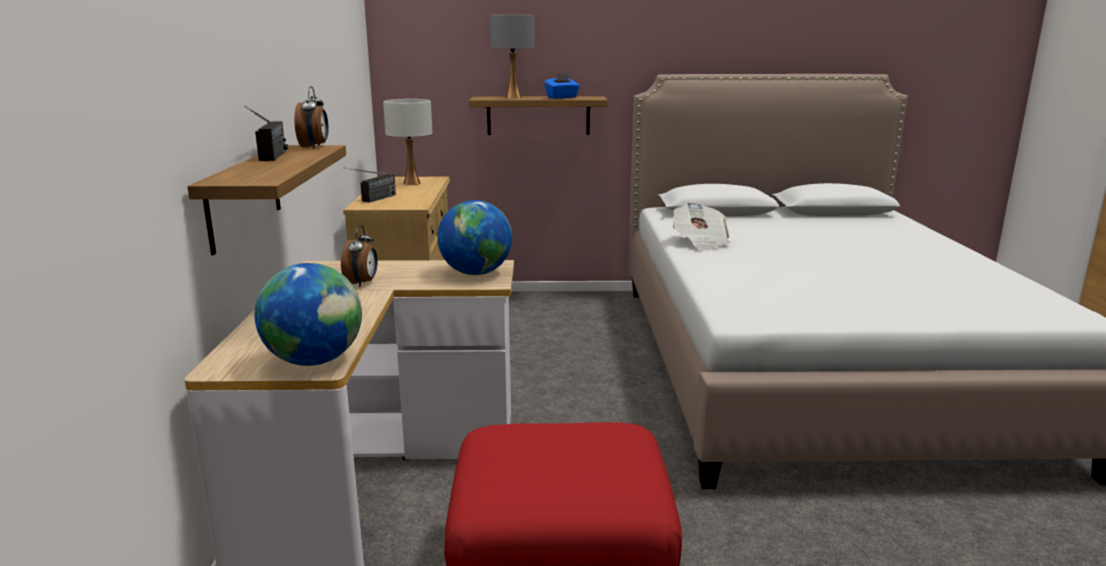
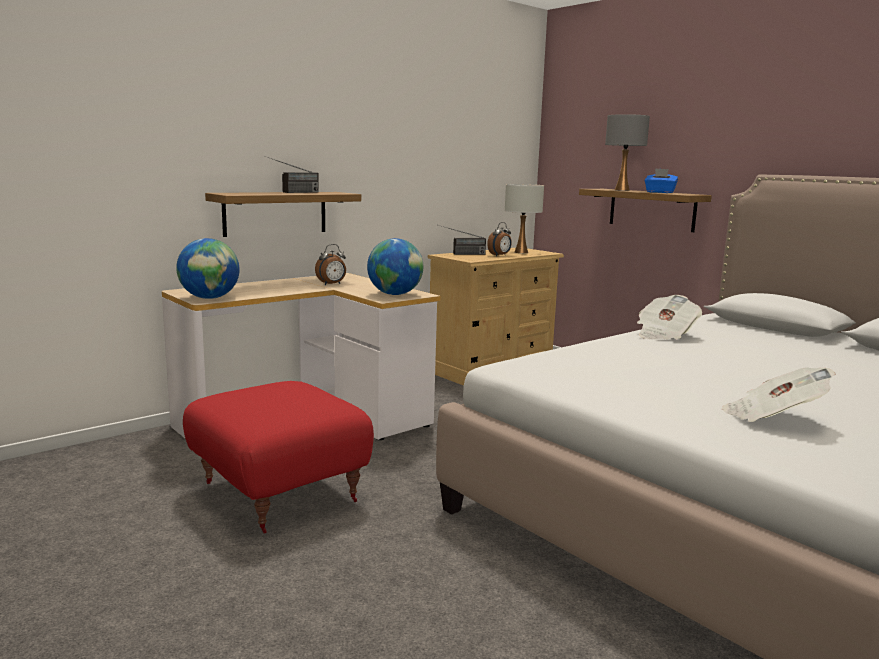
camera: 50 degrees right, 5 degrees down
(315, 147) = (341, 193): alarm clock -> alarm clock (500, 255)
(944, 289) = (772, 418): none -> newspaper

